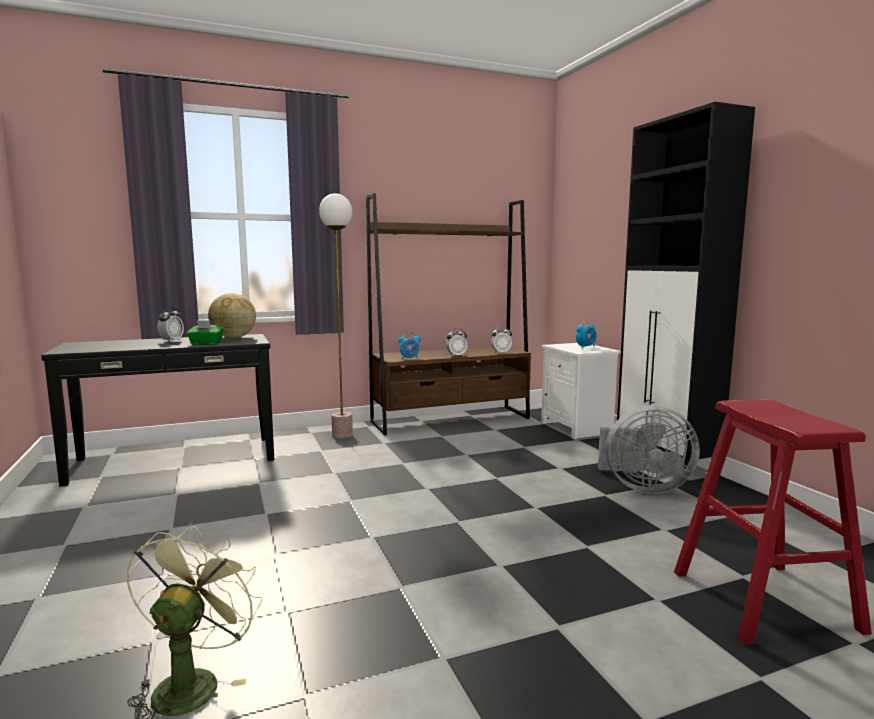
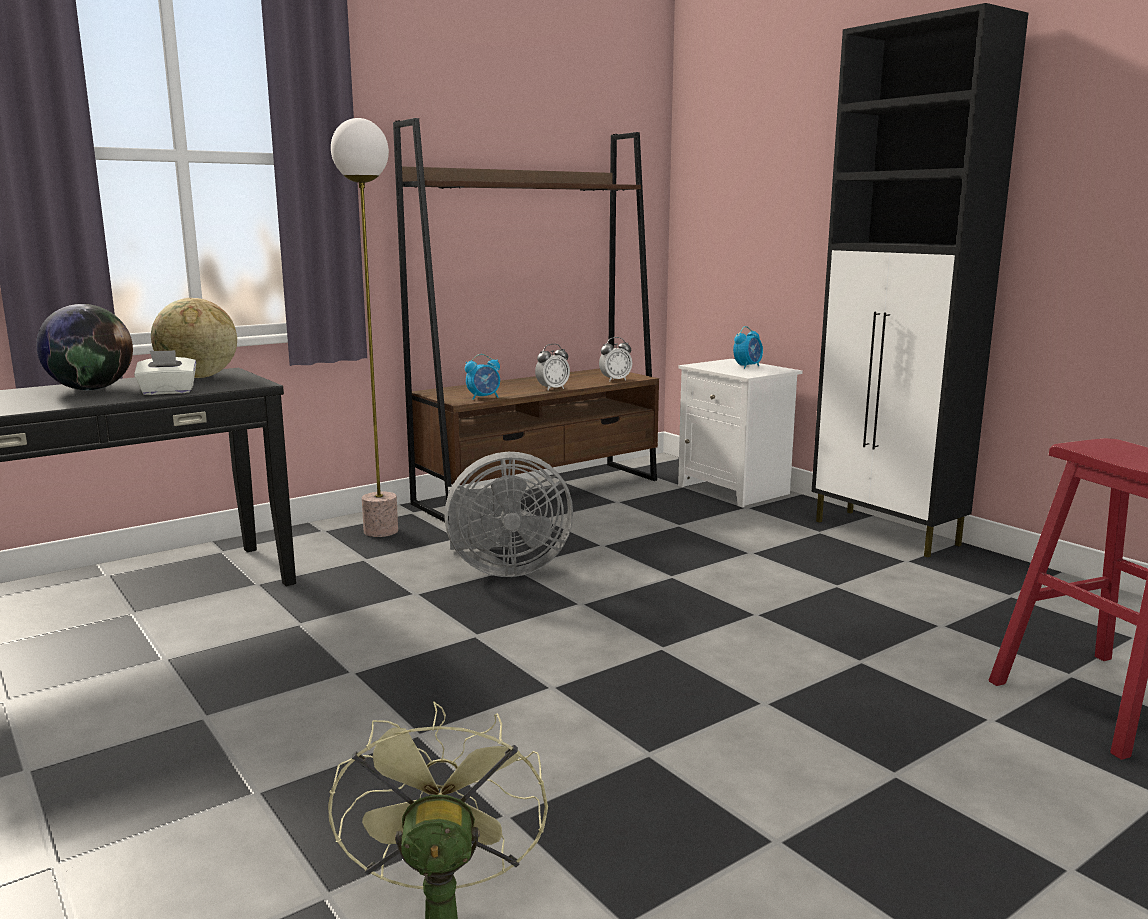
camera: 15 degrees left, 5 degrees up
(171, 341) = (91, 389): alarm clock -> globe
(206, 343) = (168, 392): green tissue box -> white tissue box
(642, 487) = (877, 569): grey fan -> grey fan (504, 569)

